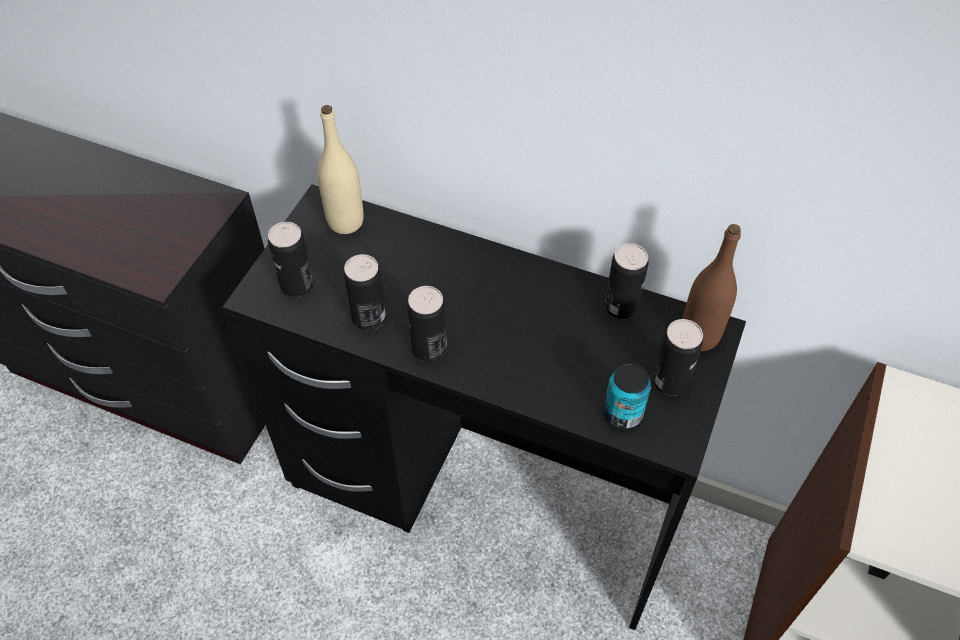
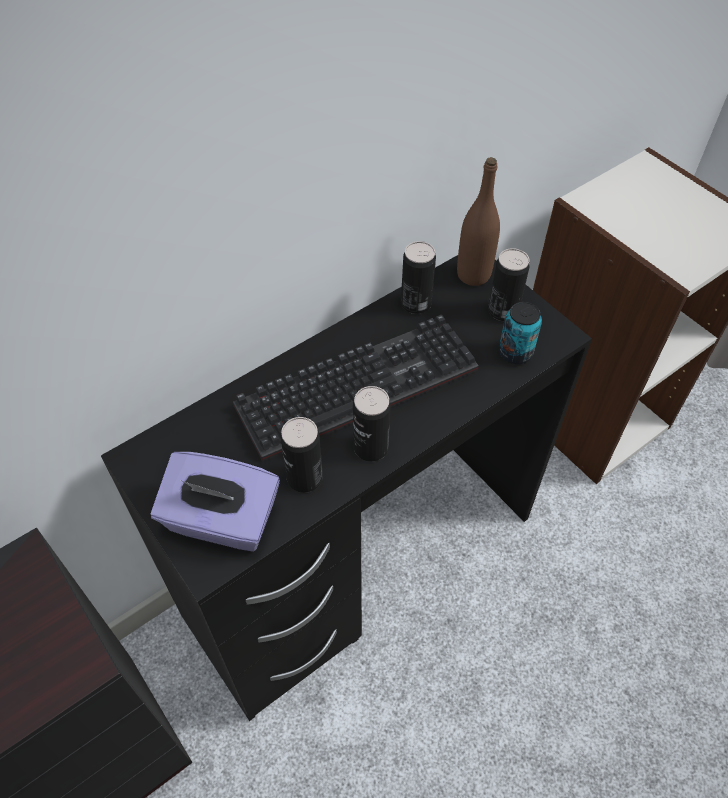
camera: 60 degrees left, 0 degrees up
(297, 285) = (222, 521): can -> purple tissue box
(345, 222) = (175, 447): beige bottle -> none
(493, 308) = (359, 383): none -> keyboard

